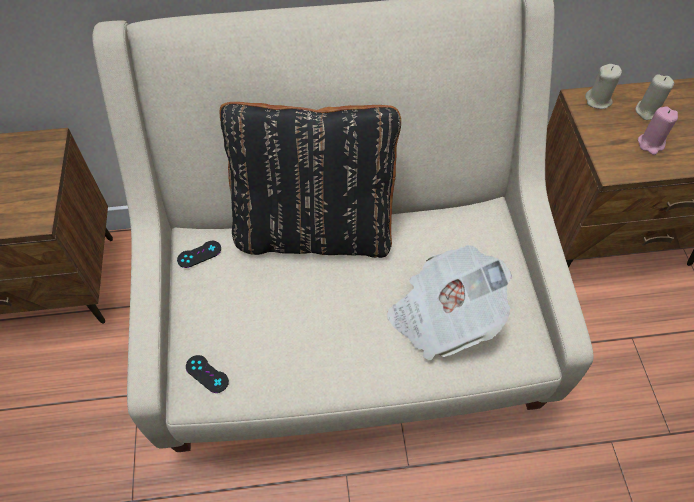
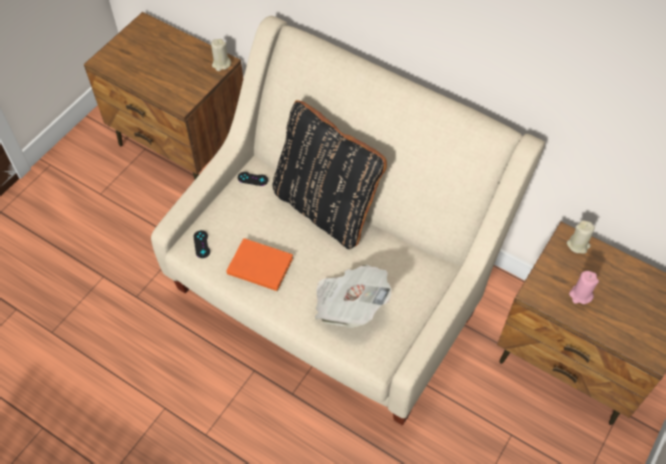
camera: 40 degrees right, 0 degrees up
(301, 346) = (259, 264): none -> orange book
(648, 111) = (605, 274): beige candle -> beige candle (221, 64)

